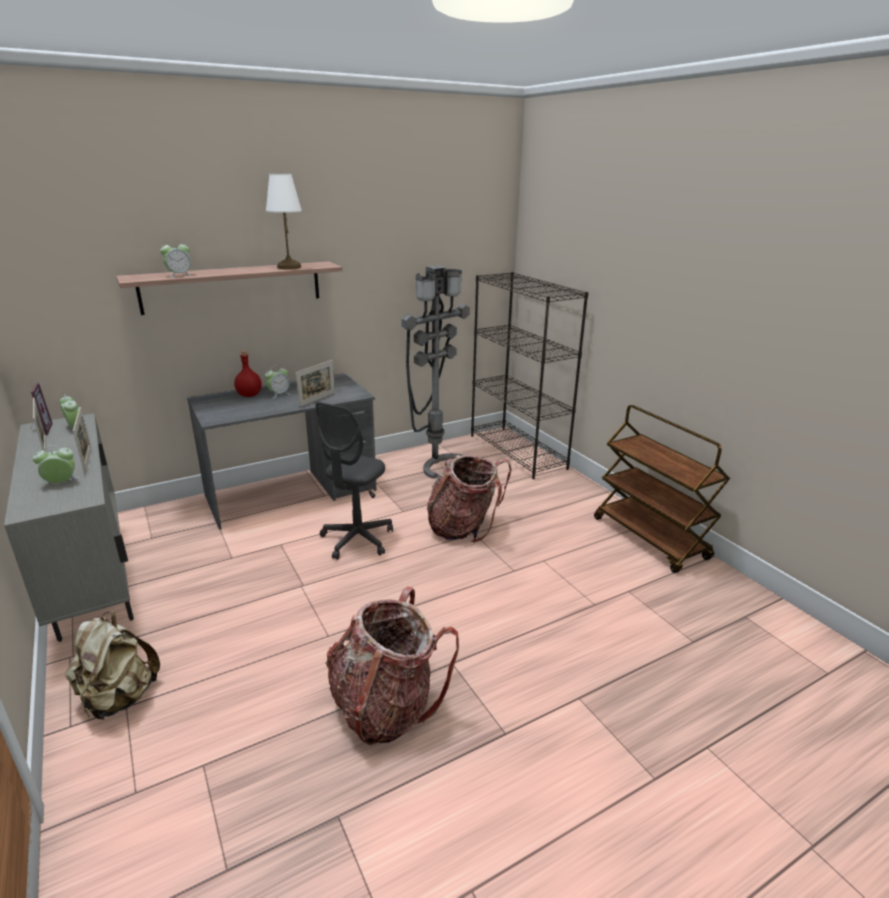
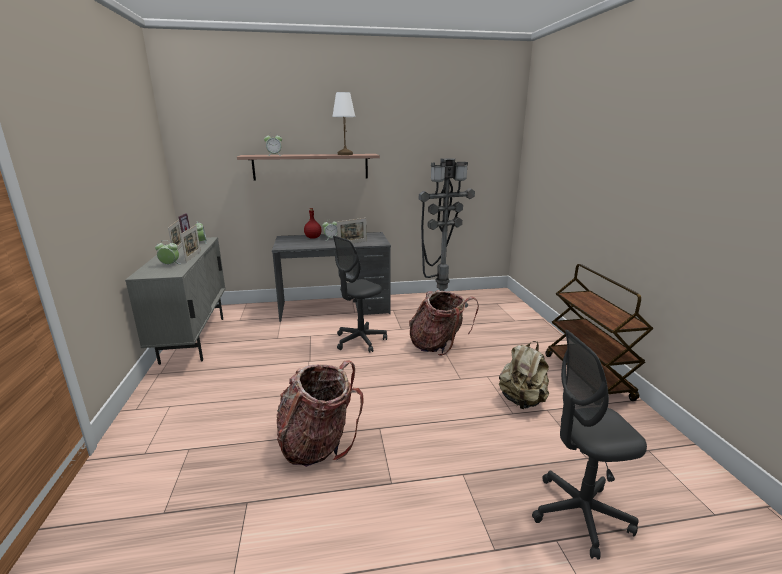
camera: 20 degrees right, 5 degrees down
(119, 698) = (169, 400): beige backpack -> beige backpack (522, 401)
(518, 452) = (507, 304): black bookcase -> none
(715, 710) = (579, 514): none -> grey office chair

